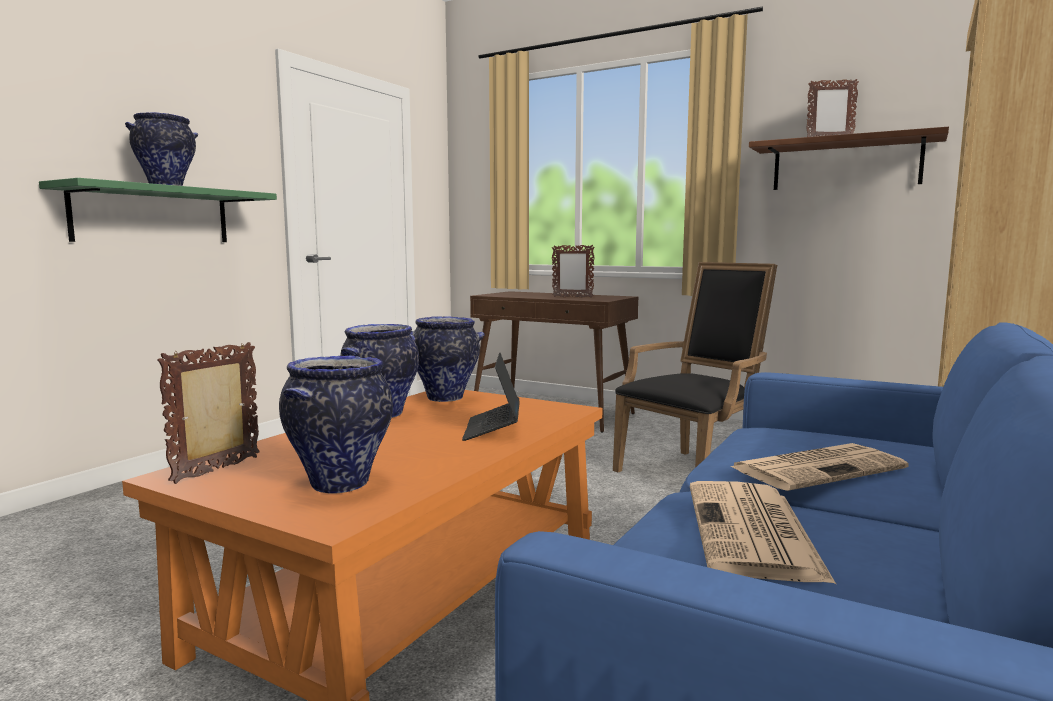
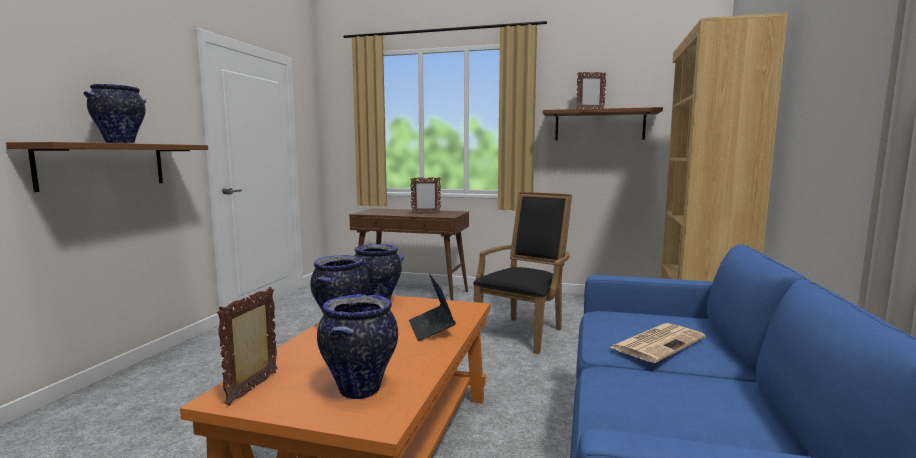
camera: 15 degrees left, 0 degrees up
(153, 215) = (103, 165): green shelf -> brown shelf
(753, 532) = (660, 397): newspaper -> none

